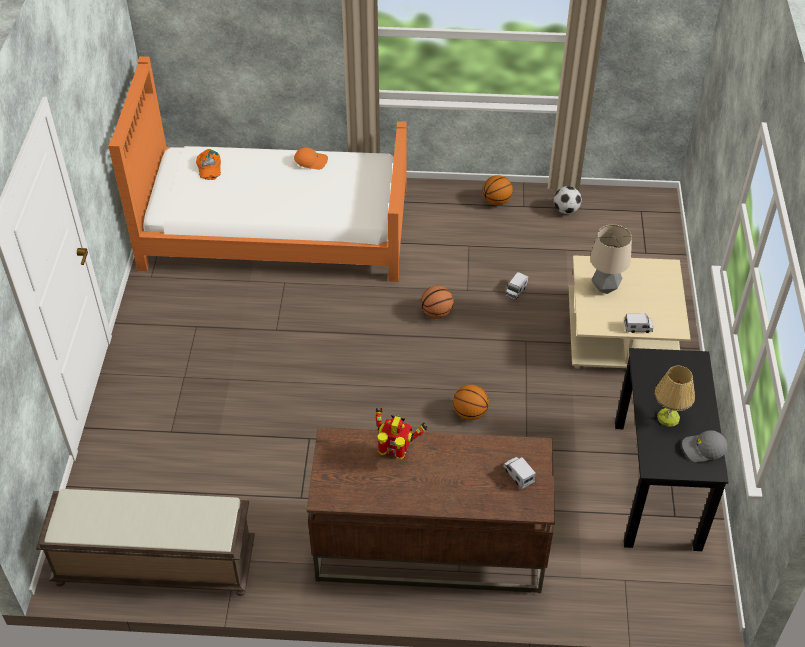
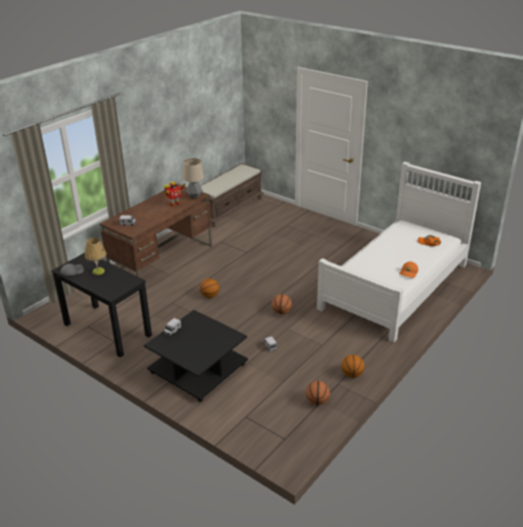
camera: 125 degrees right, 15 degrees down
(275, 228) = (395, 286): orange bed -> white bed
(566, 210) = (317, 401): football -> basketball
(605, 287) = (211, 334): table lamp -> table lamp (194, 196)
(621, 334) = (198, 368): beige coffee table -> black coffee table

